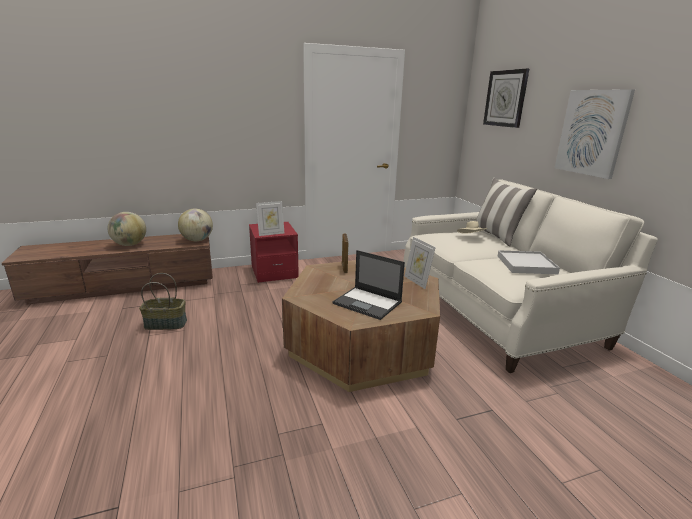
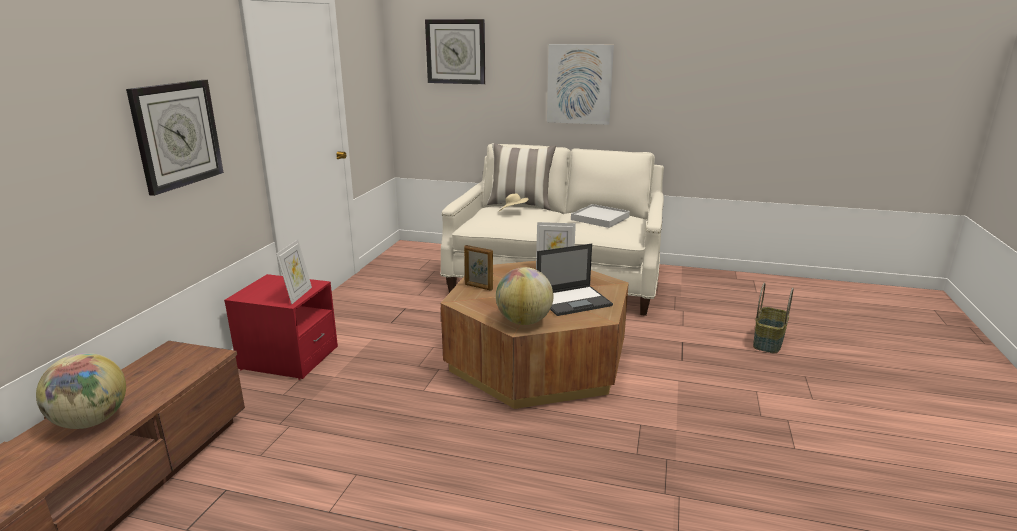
camera: 55 degrees left, 0 degrees up
(166, 324) = (314, 488): basket -> basket (767, 341)
(197, 240) = (194, 355): globe -> globe (524, 321)
(235, 126) = (177, 135): none -> wall clock

